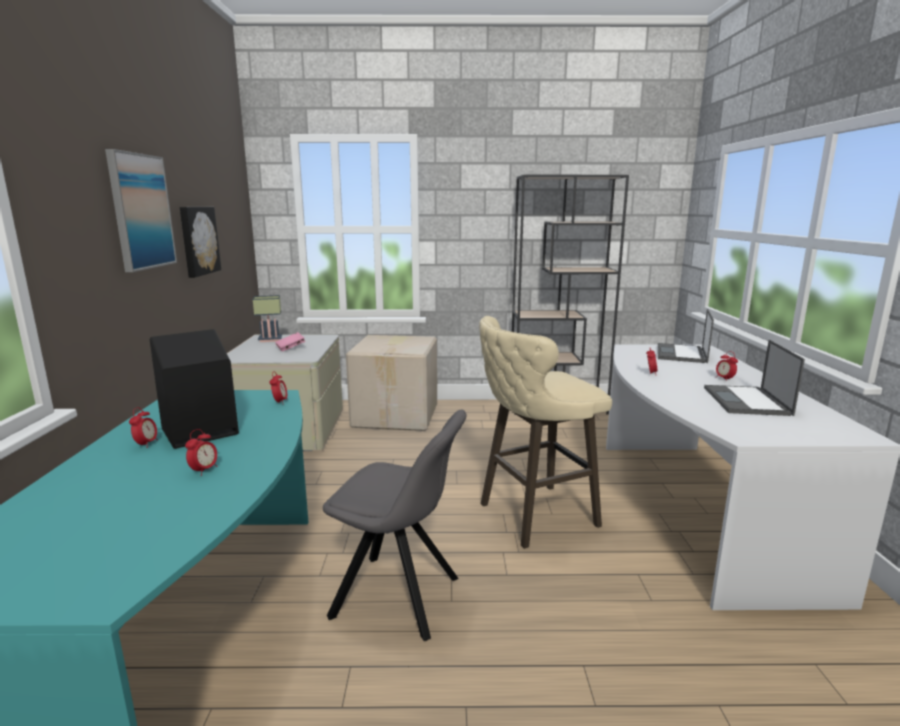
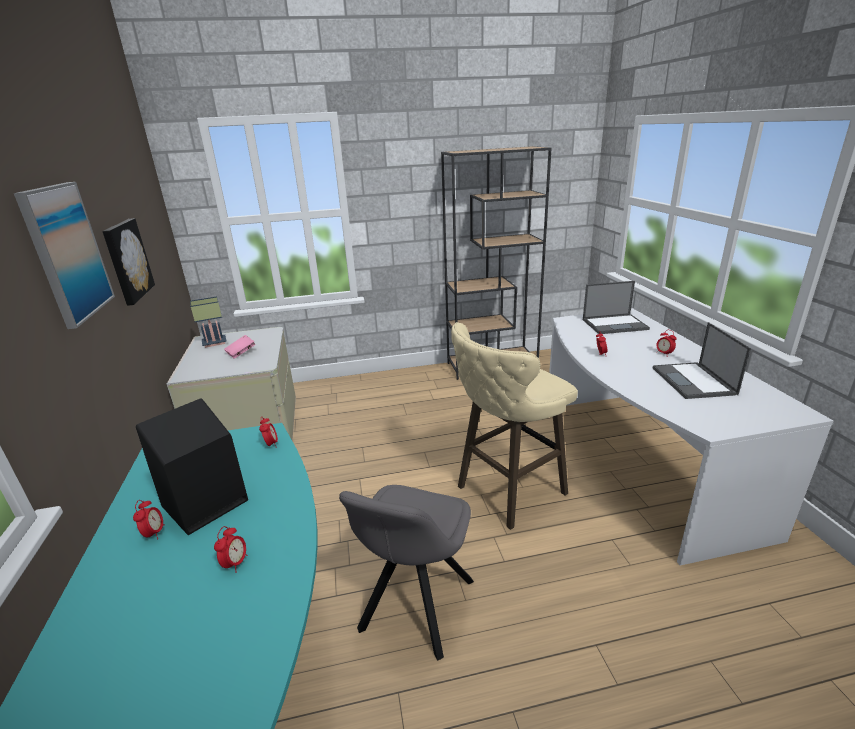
camera: 10 degrees left, 10 degrees up
(397, 415) = (349, 395): cardboard box -> none
(397, 596) = (416, 605): grey chair -> grey chair turned 105 degrees clockwise
(681, 354) = (615, 324): laptop -> laptop turned 105 degrees counterclockwise

